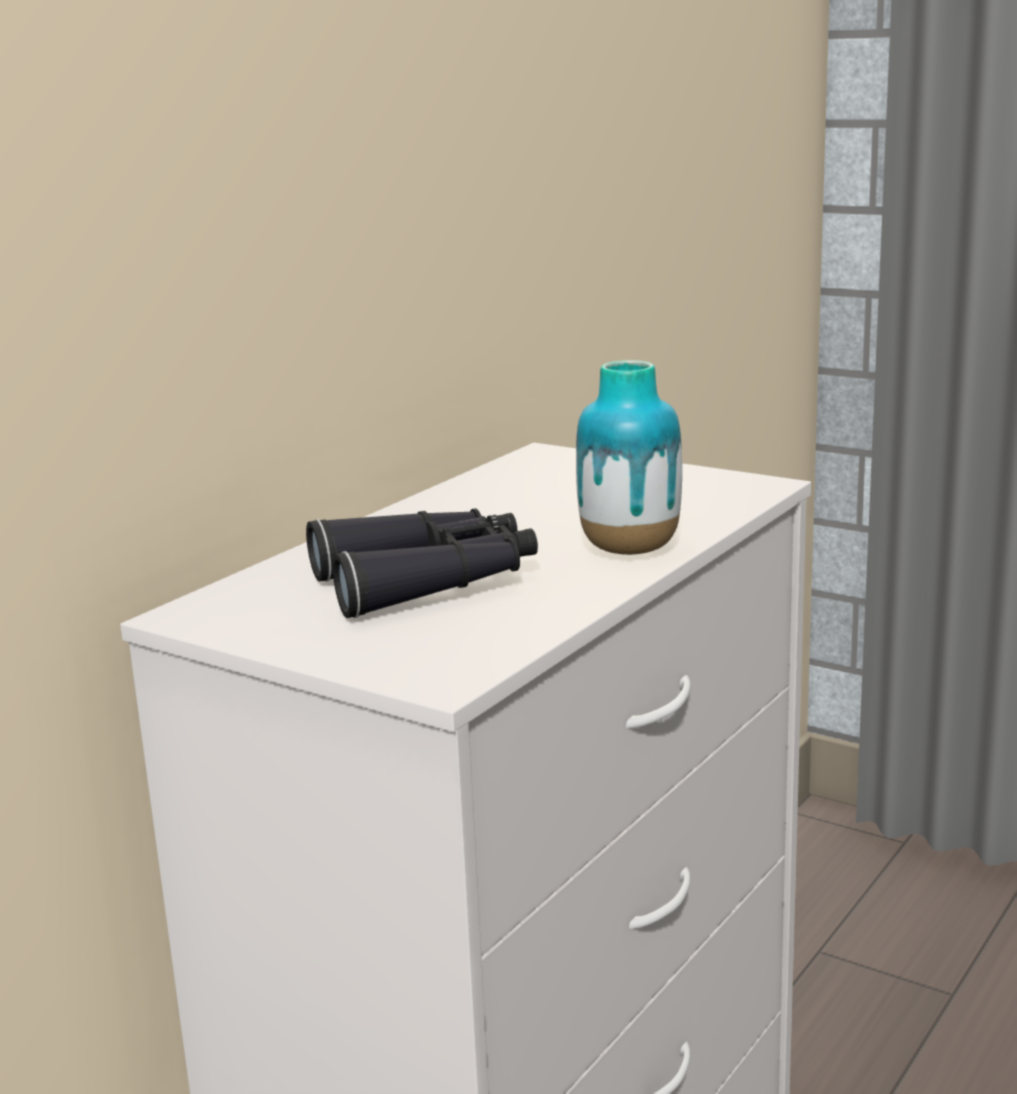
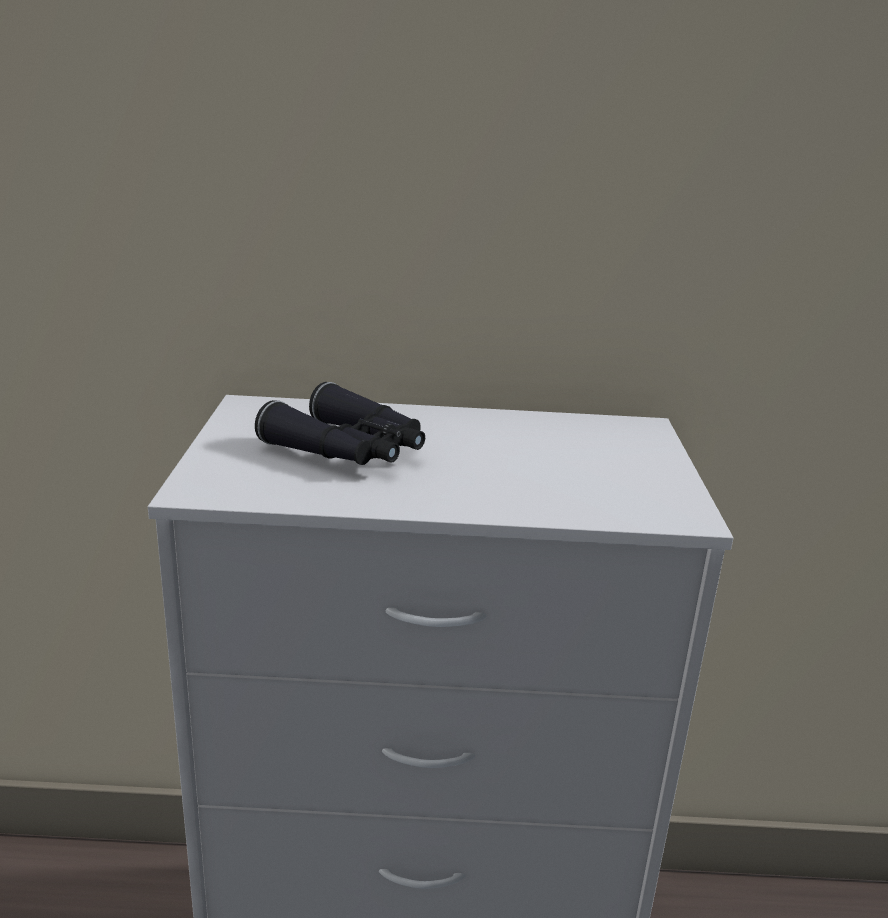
camera: 55 degrees right, 5 degrees up
(630, 550) = (474, 497): vase -> none

